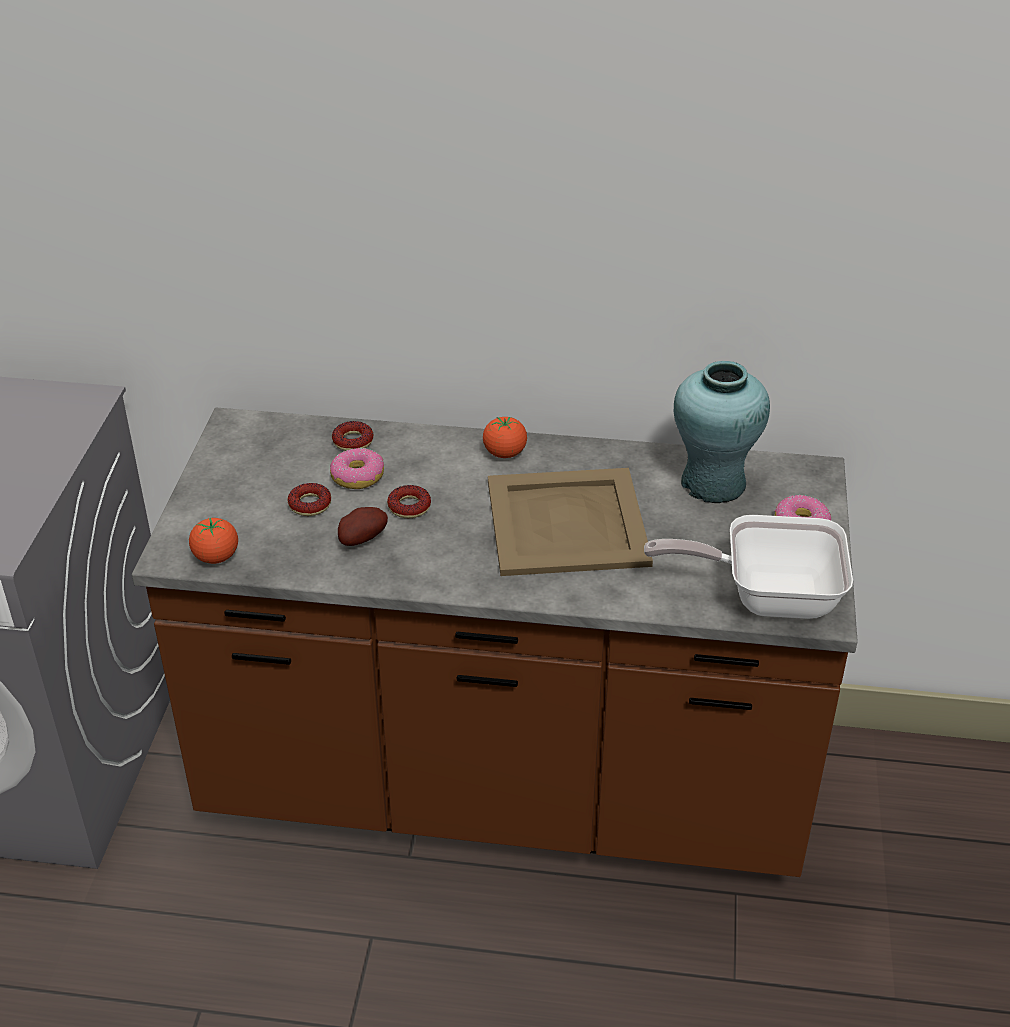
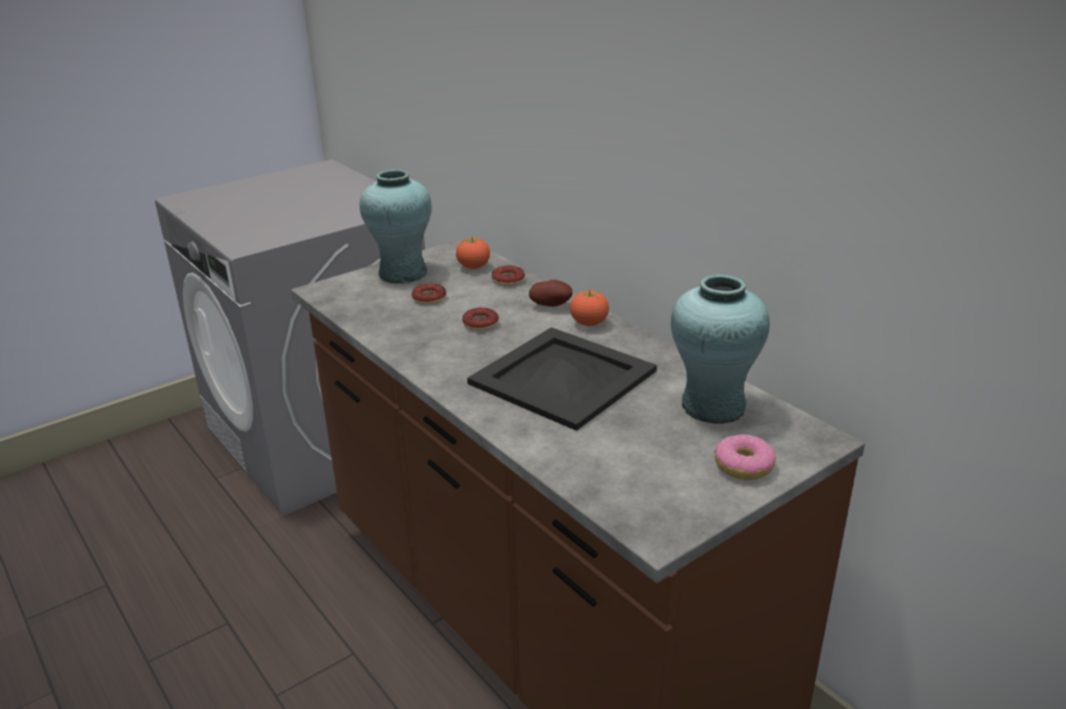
camera: 45 degrees right, 10 degrees down
(216, 557) = (339, 300): tomato -> tomato (473, 267)
(227, 489) = (402, 273): none -> turquoise vase
(358, 476) = (479, 297): donut -> none
(361, 539) = (424, 327): potato -> potato (551, 305)
(565, 521) = (562, 376): beige tray -> black tray
(766, 596) = (632, 495): frying pan -> none

